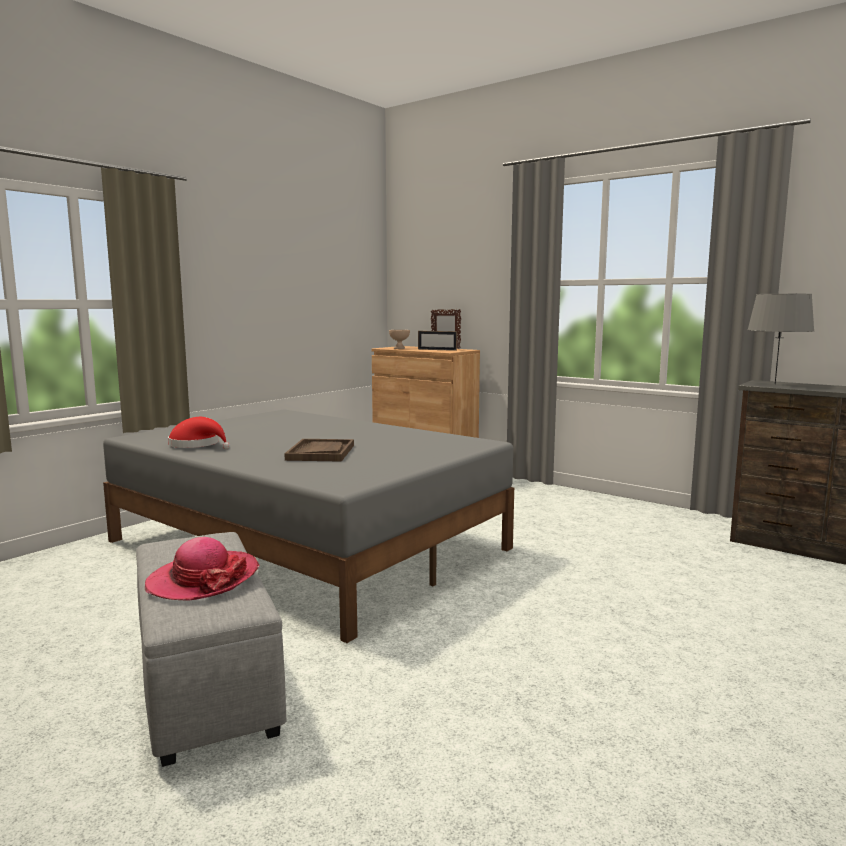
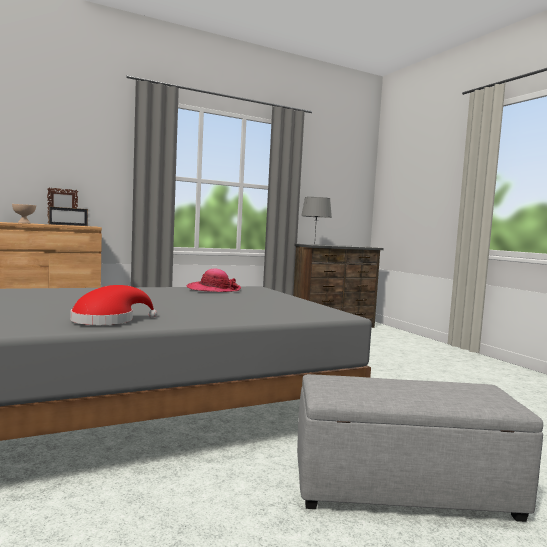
camera: 65 degrees left, 5 degrees down
(203, 579) = (432, 390): hat -> hat (213, 289)
(320, 452) = (224, 306): brown tray -> none

